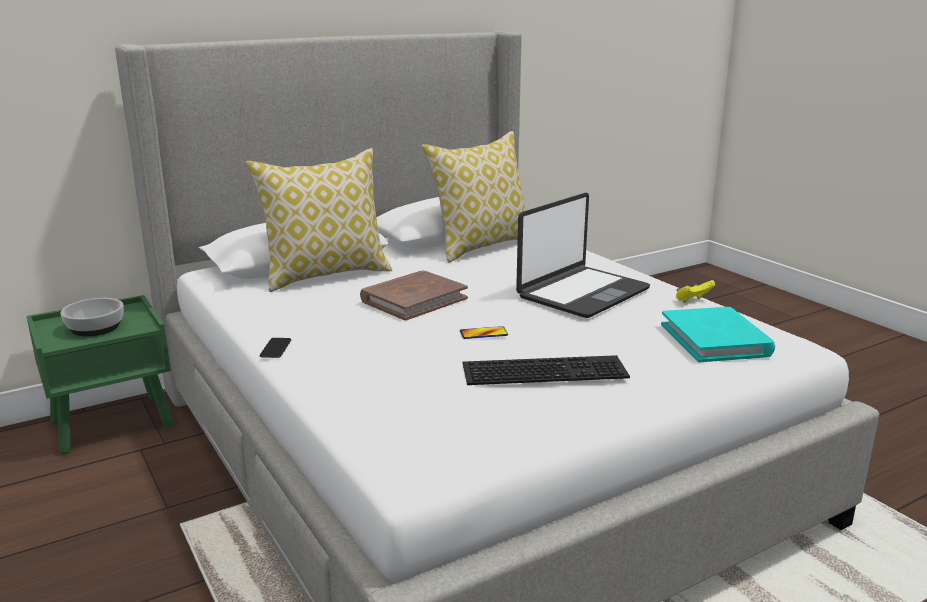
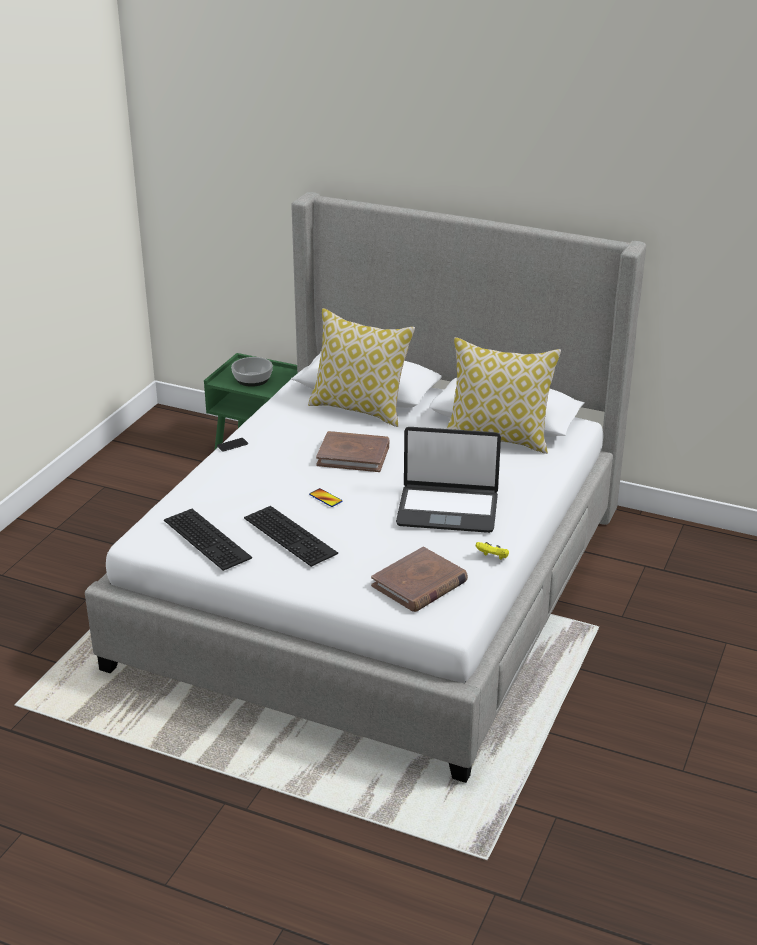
camera: 55 degrees right, 10 degrees up
(487, 420) = (209, 538): none -> keyboard
(715, 339) = (419, 584): turquoise book -> brown book

